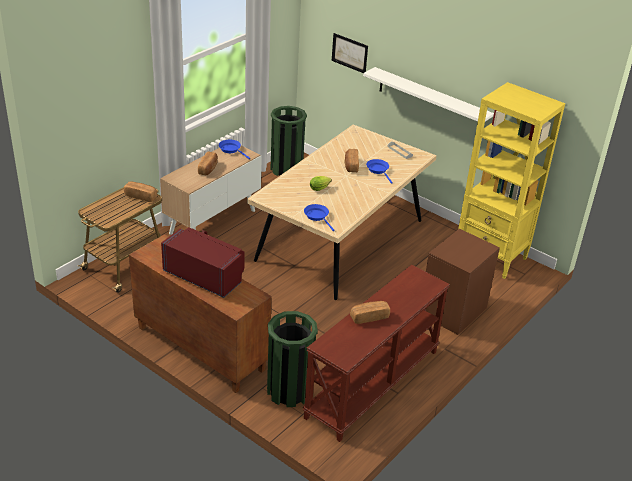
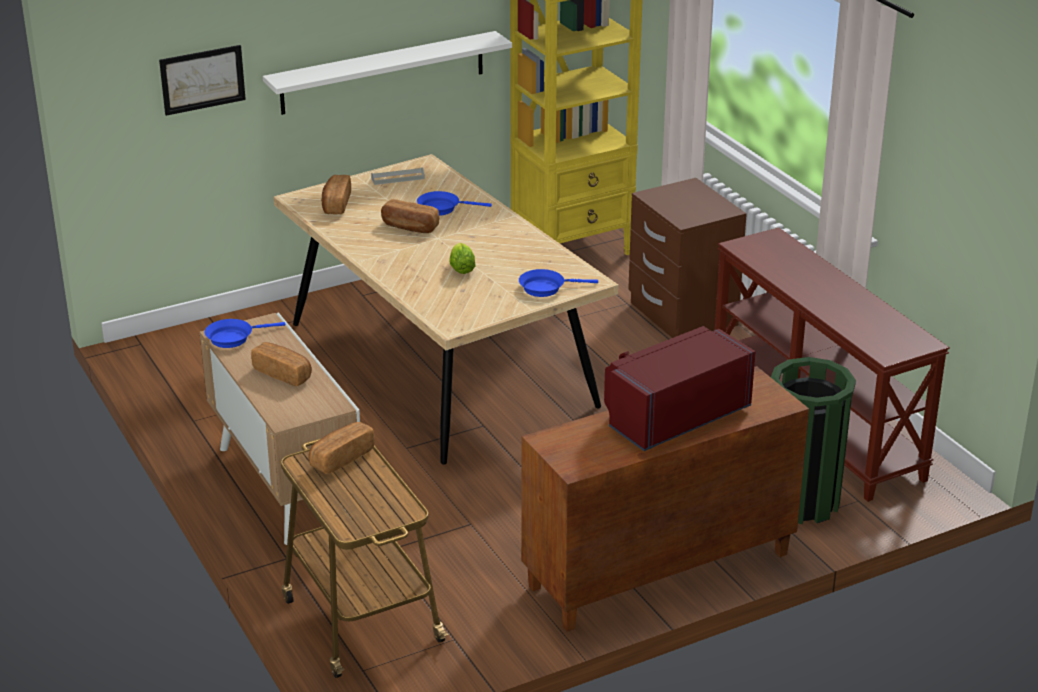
camera: 65 degrees left, 5 degrees down
(286, 169) = (173, 366): green trash can -> none
(369, 317) = (832, 303): bread -> bread (336, 204)

